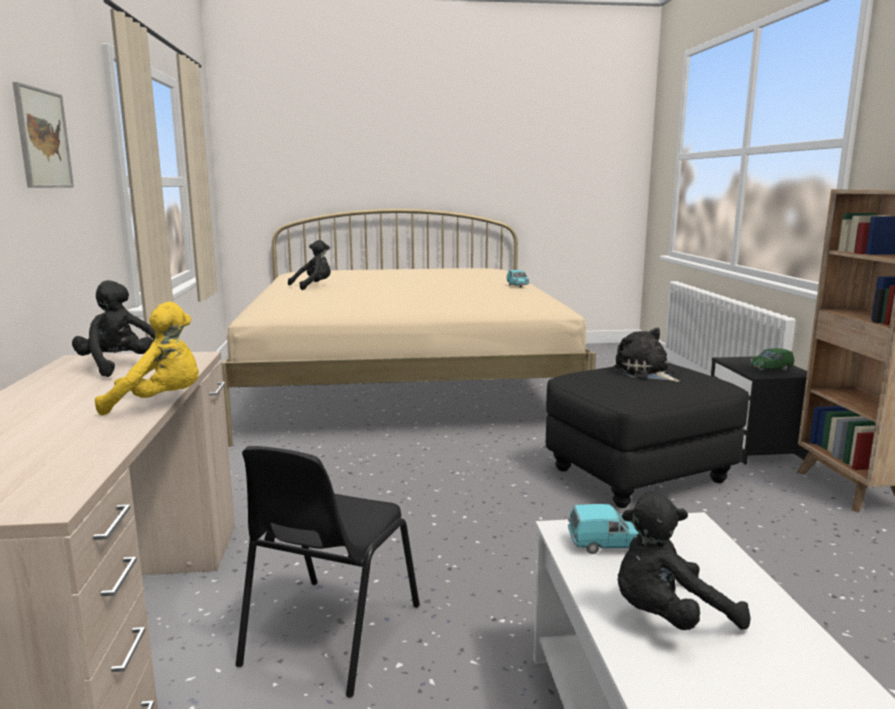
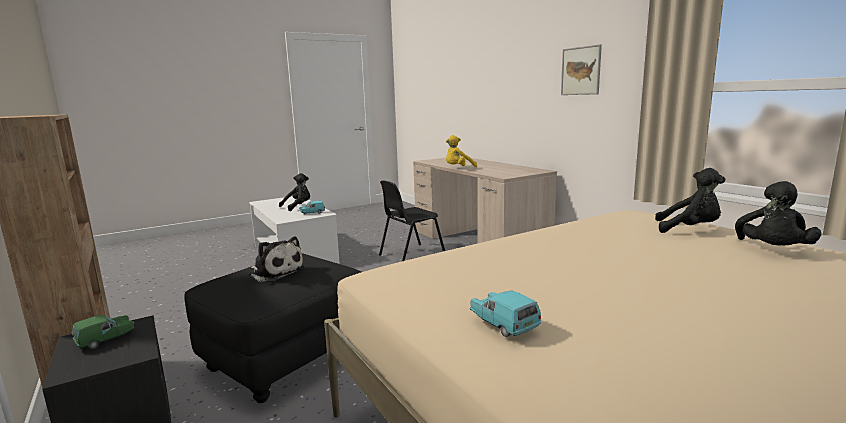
camera: 155 degrees right, 0 degrees up
(121, 367) = (513, 171): black plush toy -> black plush toy (689, 229)
(329, 635) = (410, 255): black chair -> black chair turned 120 degrees counterclockwise

